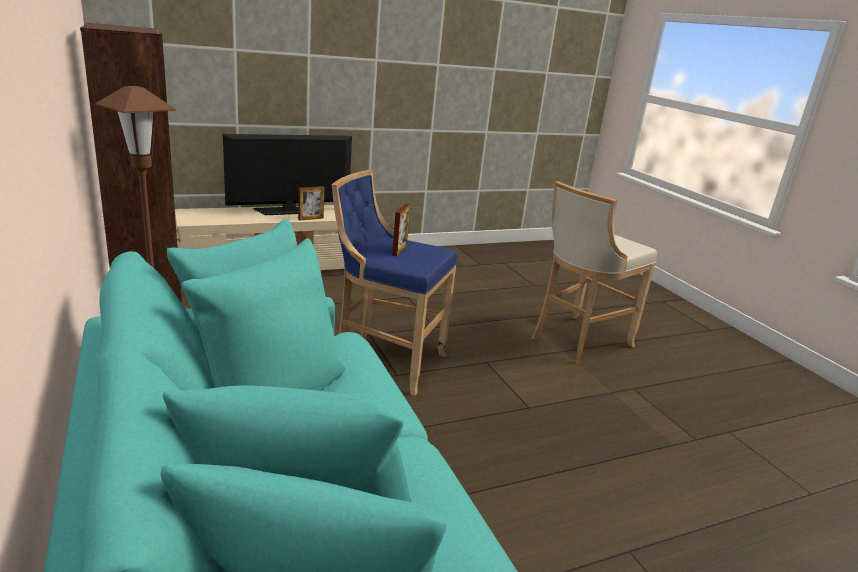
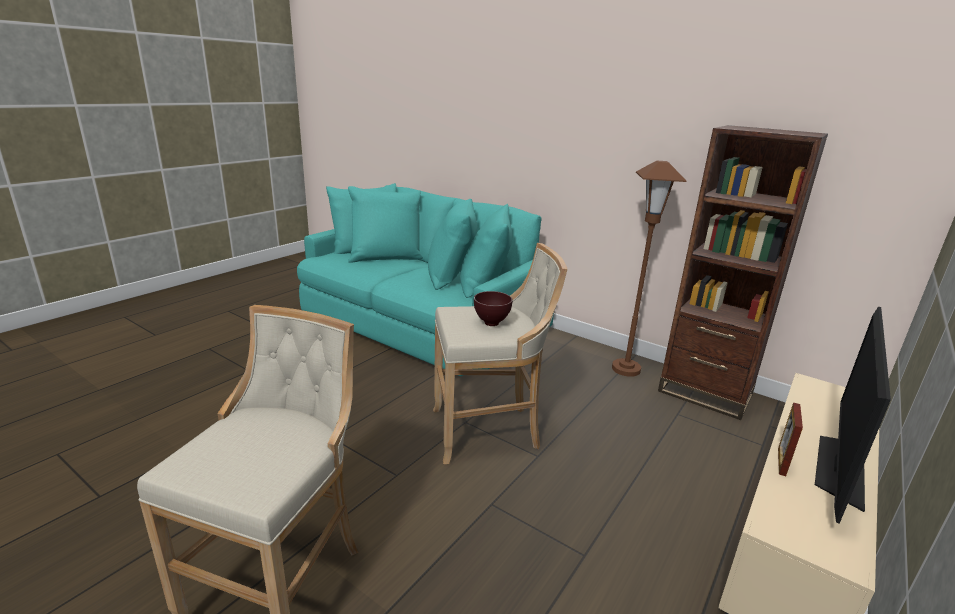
camera: 150 degrees right, 0 degrees up
(385, 361) = (488, 431): blue stool -> beige stool
(399, 250) = (492, 324): picture frame -> brown bowl

